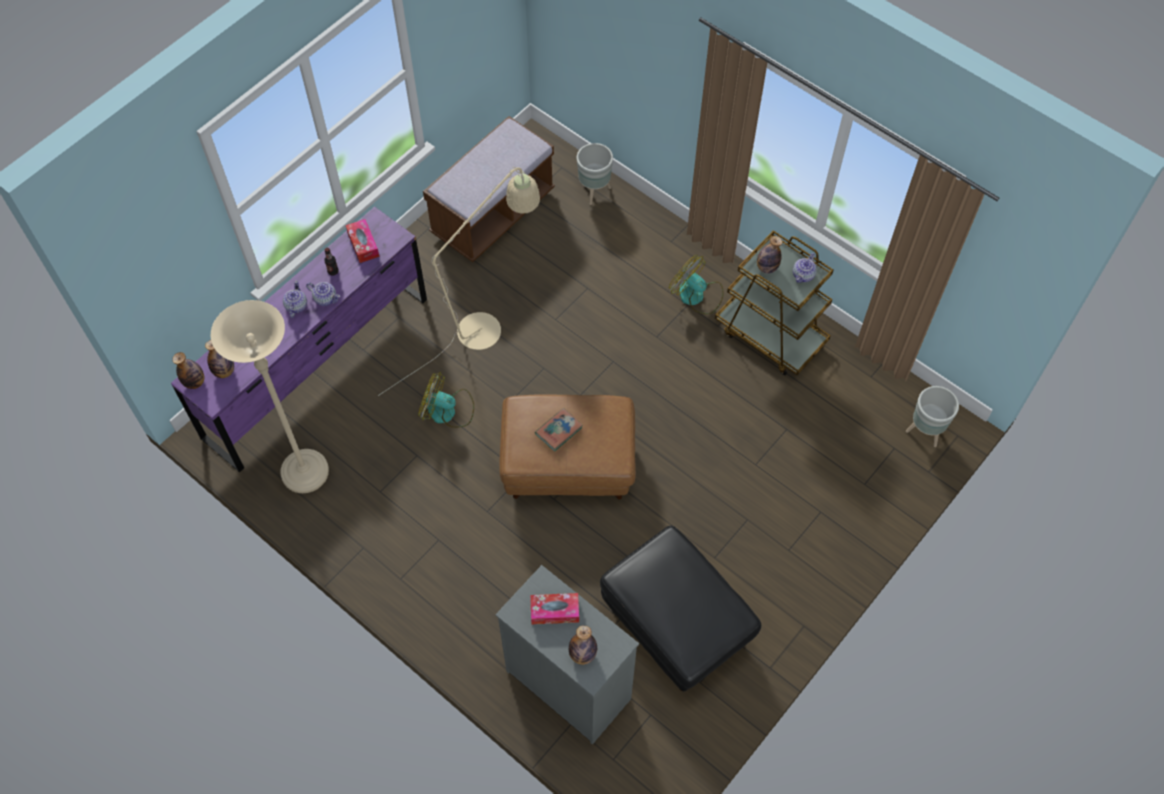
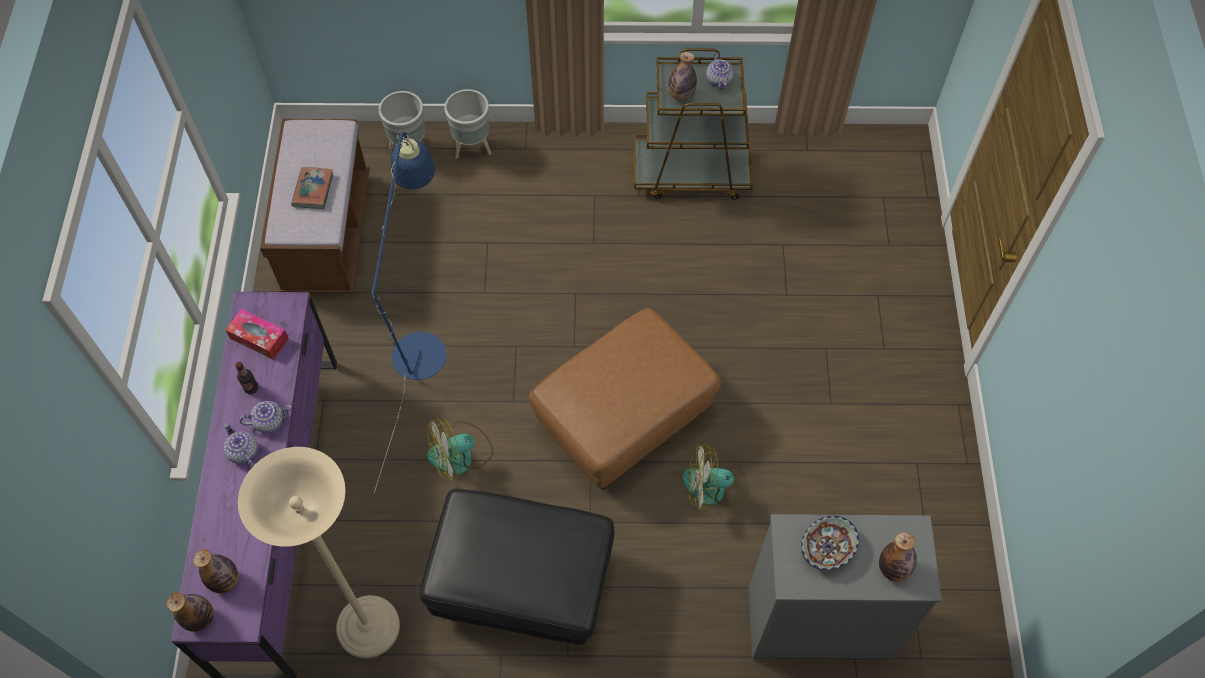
camera: 40 degrees left, 0 degrees up
(488, 324) = (422, 343): beige floor lamp -> blue floor lamp
(554, 611) = (827, 549): tissue box -> bowl
(558, 431) = (616, 385): book -> book (313, 190)
(674, 623) = (854, 489): black ottoman -> black ottoman (521, 584)
(697, 296) = (595, 181): fan -> fan (714, 487)
(924, 432) = (893, 167): grey planter -> grey planter (472, 148)

